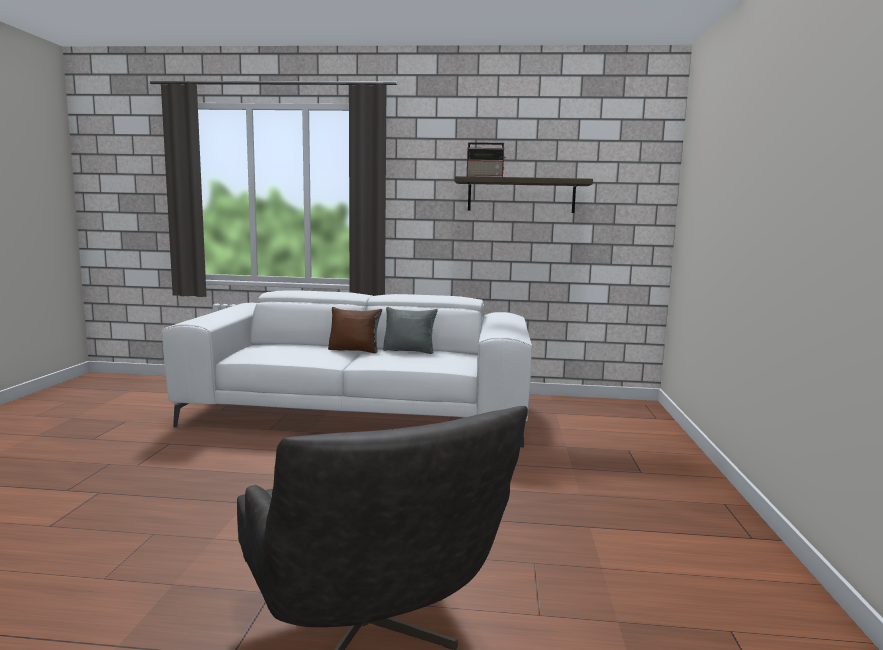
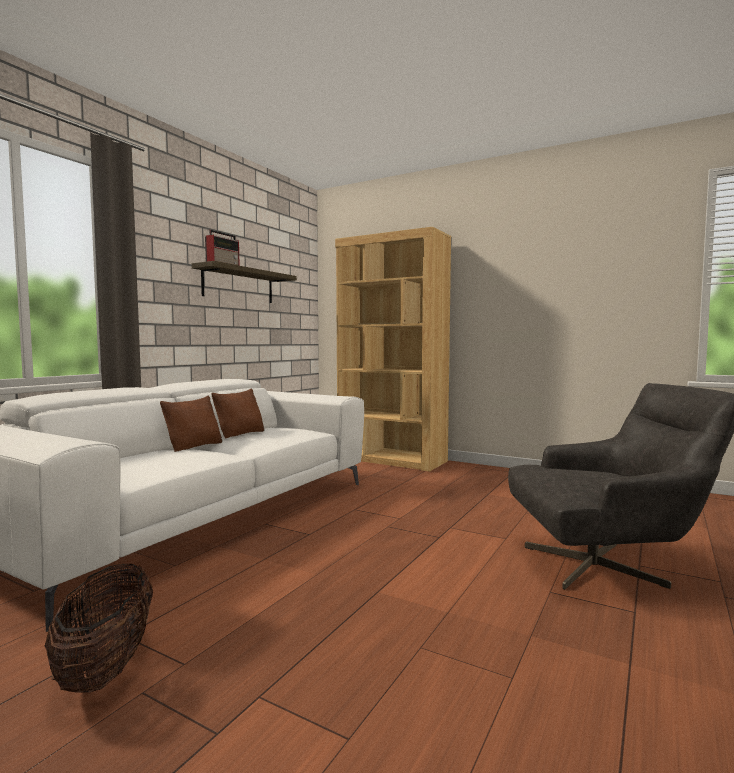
camera: 65 degrees left, 5 degrees down
(135, 449) = (106, 666): none -> basket
(409, 351) = (240, 434): grey pillow -> brown pillow
(658, 446) = (391, 460): none -> brown bookcase

